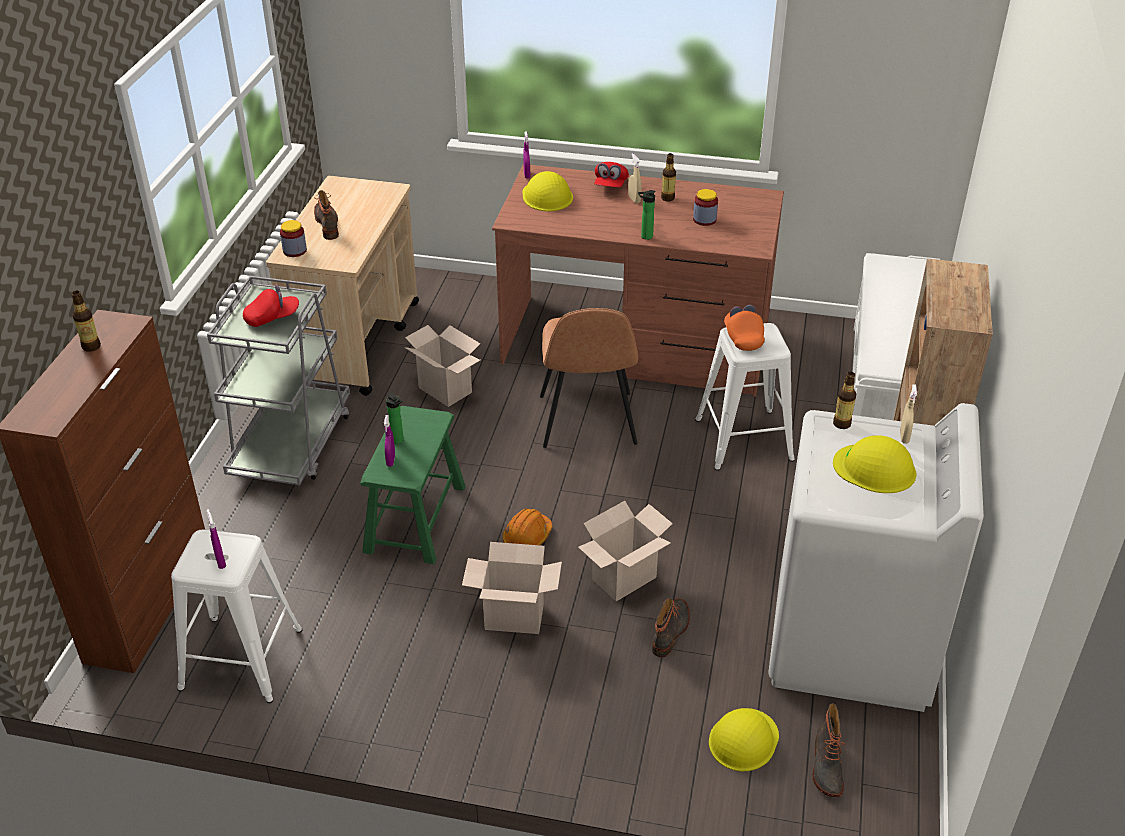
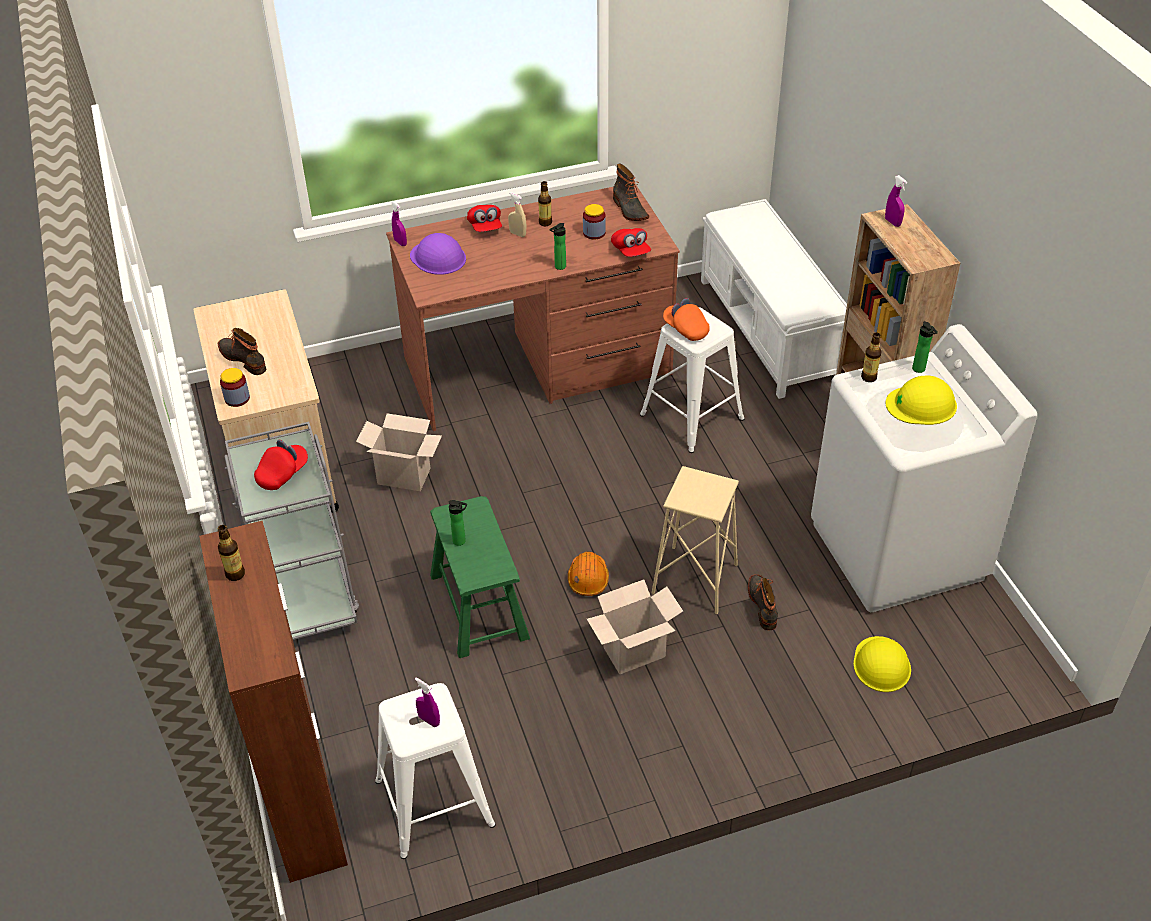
camera: 30 degrees left, 5 degrees up
(391, 460) = (471, 562): purple spray bottle -> purple spray bottle (892, 222)
(547, 196) = (438, 257): yellow hard hat -> purple hard hat
(587, 422) = (553, 454): brown chair -> none
(623, 580) = (694, 580): cardboard box -> beige stool
(724, 245) = (630, 251): none -> red cap
(826, 767) = (952, 655): boot -> boot (629, 210)
(904, 437) = (919, 370): beige spray bottle -> bottle

